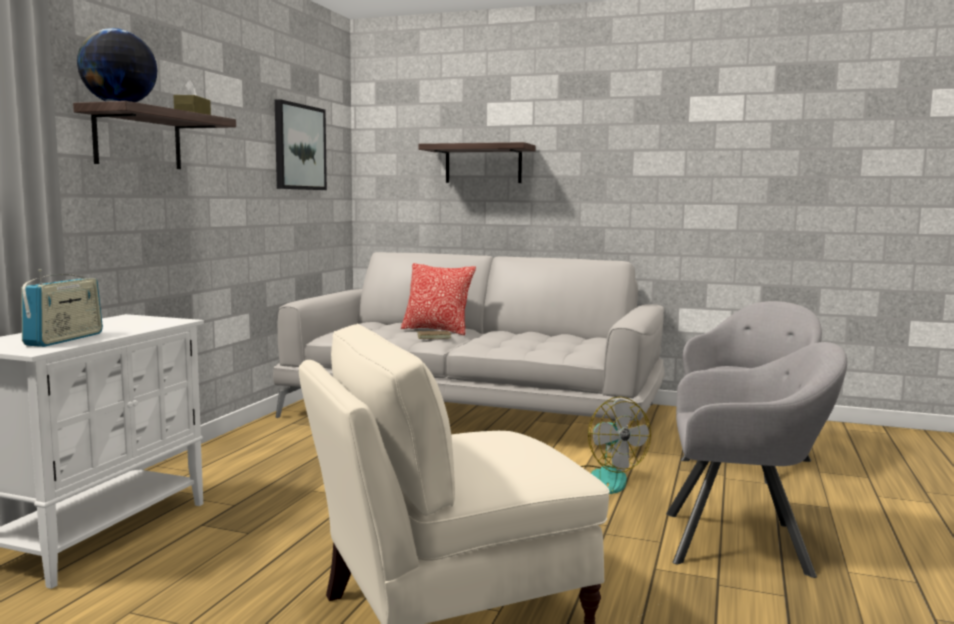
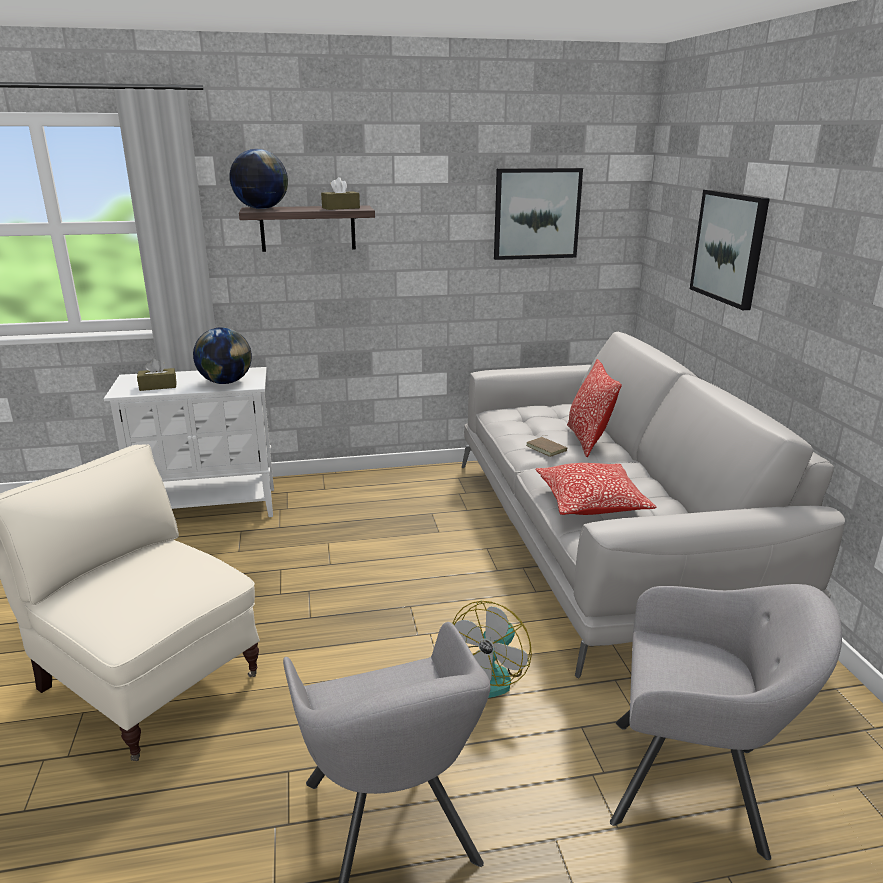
camera: 60 degrees right, 15 degrees up
(64, 339) = (158, 386): radio -> brown tissue box
(138, 324) = (225, 382): none -> globe
(483, 164) = (729, 247): shelf -> picture
(536, 346) = (591, 503): none -> pillow

